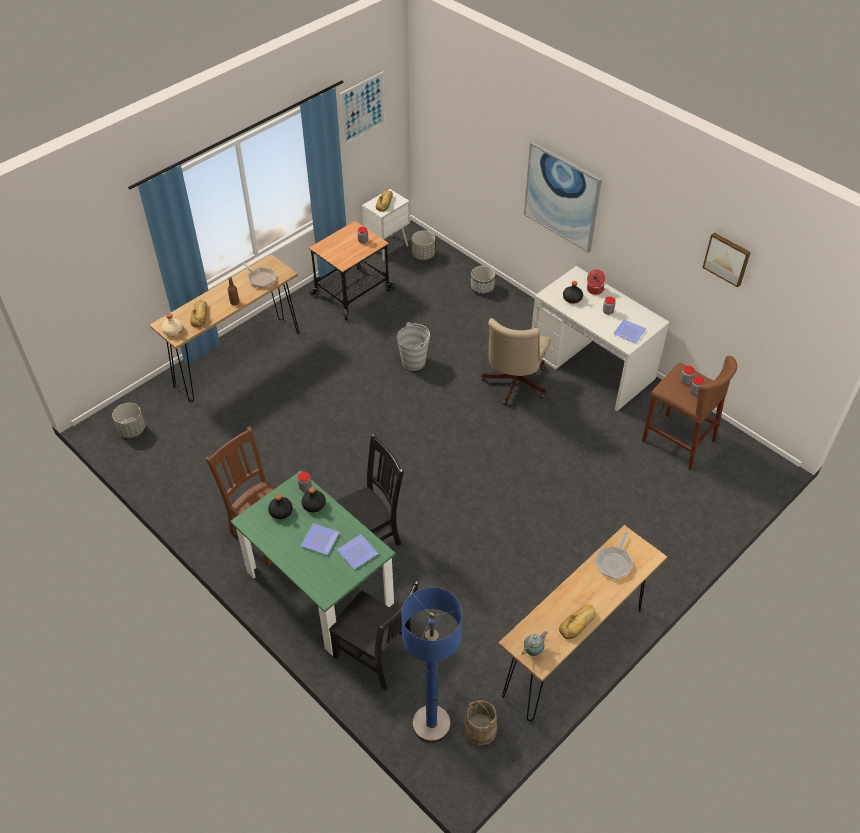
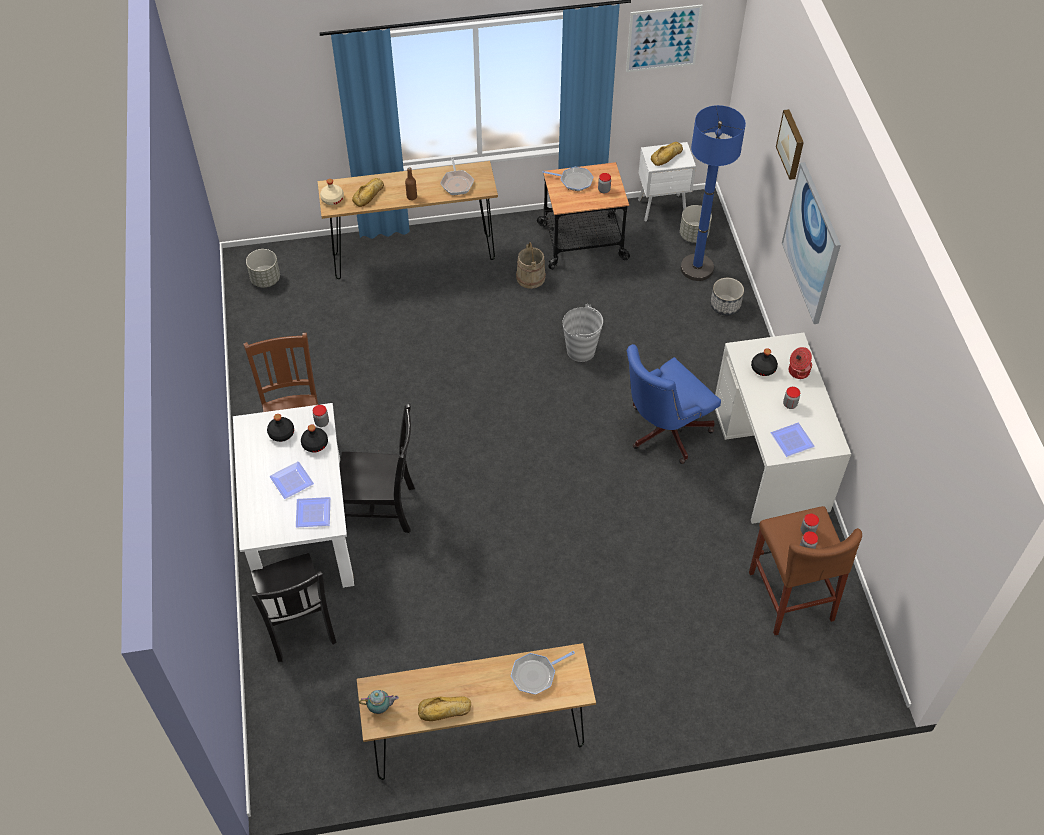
camera: 35 degrees right, 5 degrees up
(319, 588) = (302, 529): green dining table -> white dining table
(337, 244) = (574, 181): none -> frying pan
(431, 724) = (291, 720): blue floor lamp -> blue floor lamp (697, 268)
(480, 729) = (329, 755): beige bucket -> beige bucket (530, 277)
(513, 385) = (663, 432): beige office chair -> blue office chair
(727, 258) = (905, 414): picture -> picture (792, 144)

